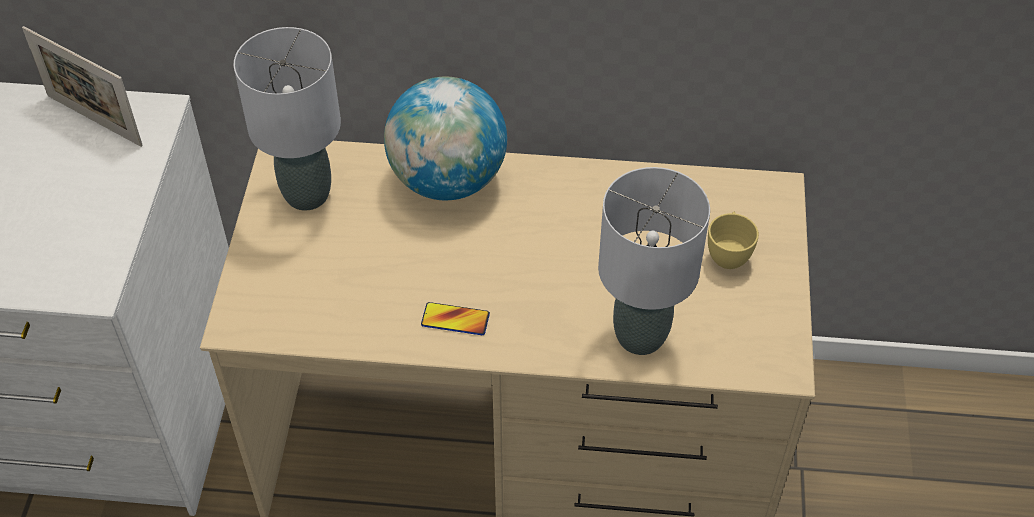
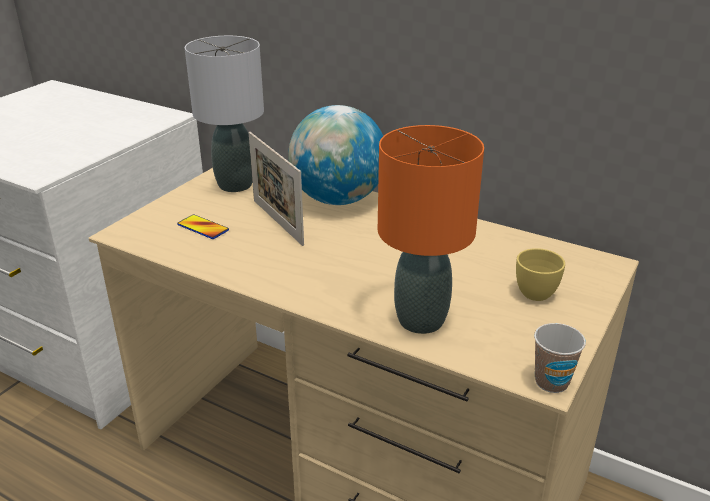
camera: 25 degrees right, 20 degrees down
(94, 120) = (130, 112): picture frame -> picture frame (277, 222)
(455, 319) = (277, 270): phone -> phone (203, 228)
(639, 336) = (420, 320): grey table lamp -> orange table lamp
(790, 368) = (551, 382): none -> cup

